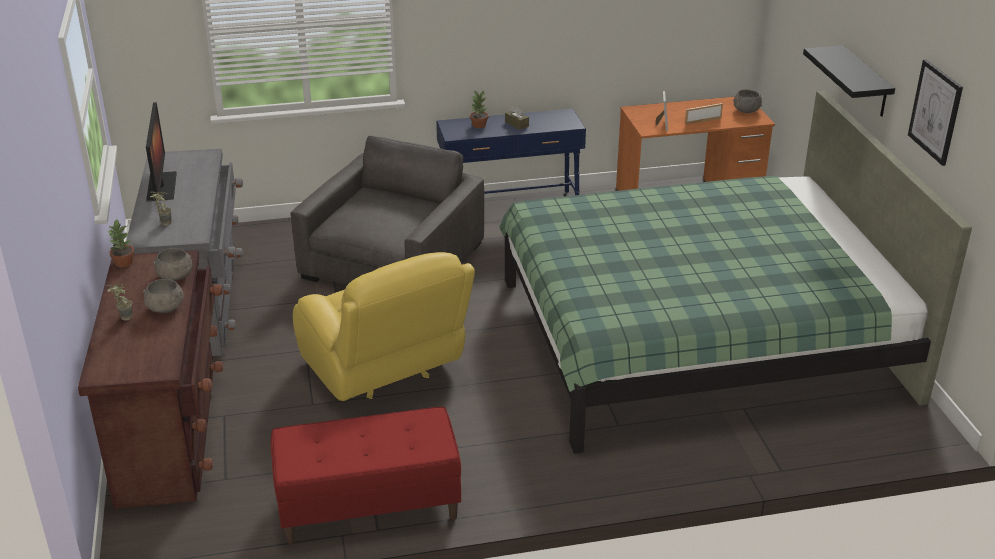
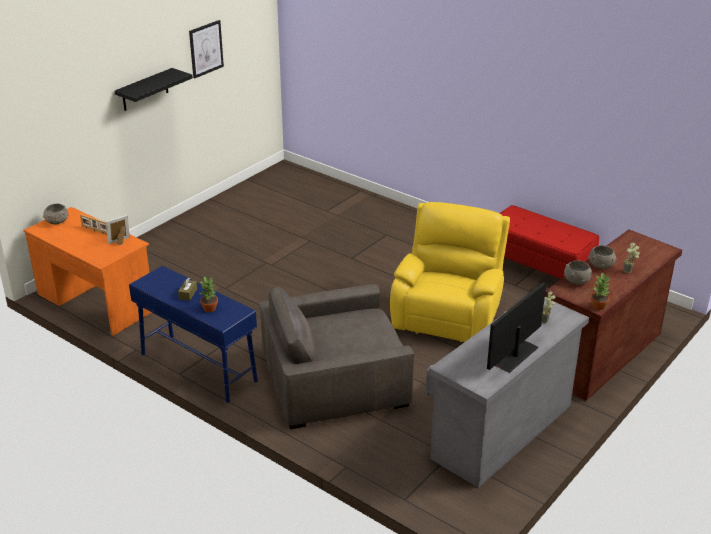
camera: 130 degrees left, 0 degrees up
(698, 337) = (279, 240): green bed -> none

